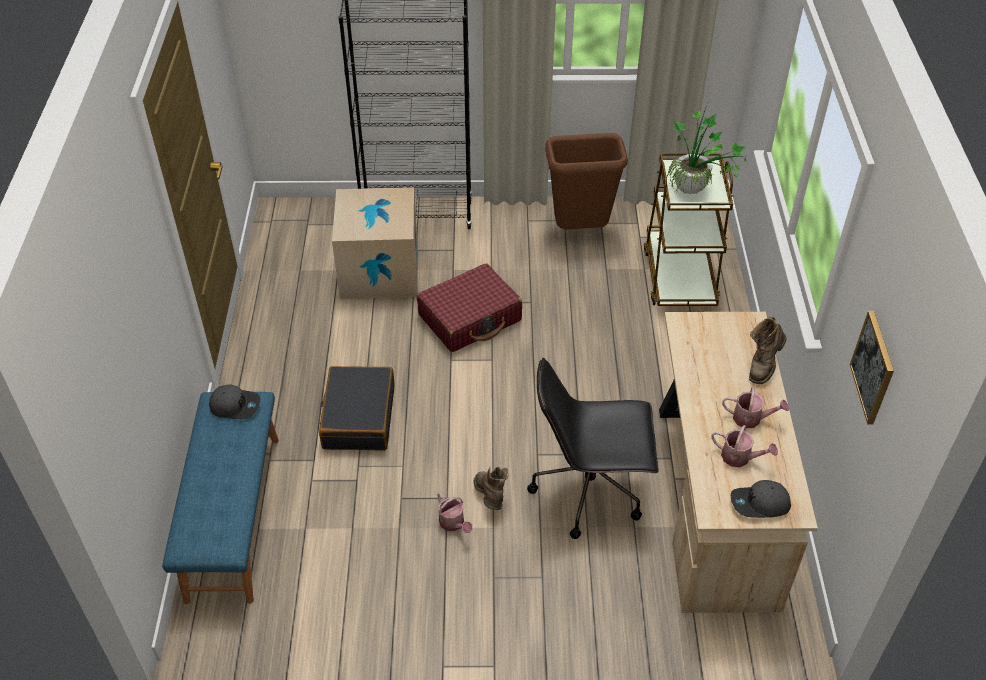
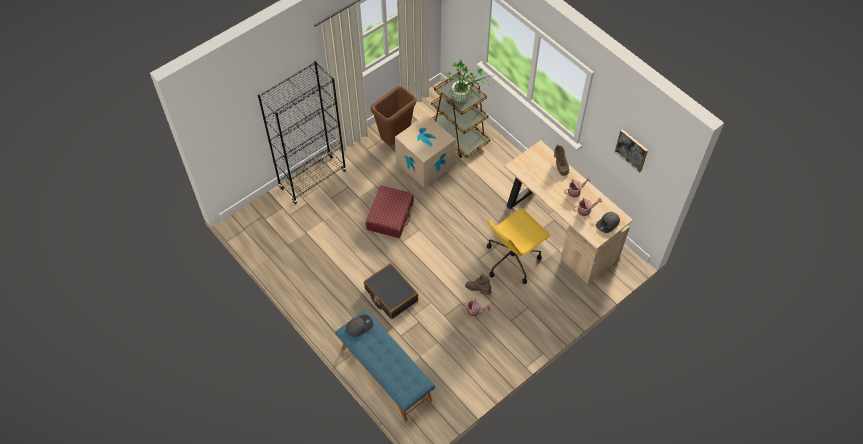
camera: 40 degrees left, 10 degrees up
(379, 271) = (326, 220): cardboard box -> cardboard box (425, 164)
(590, 490) = (512, 259): black office chair -> yellow office chair

